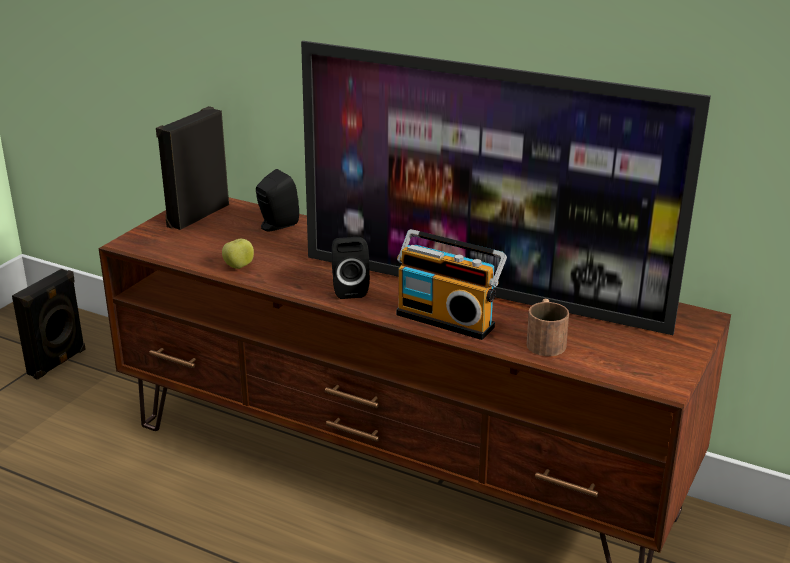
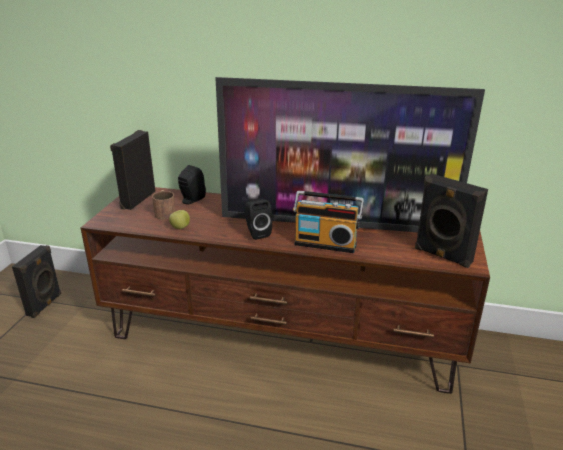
camera: 15 degrees left, 0 degrees up
(545, 340) = (389, 248): brown mug -> brown mug (165, 212)
(624, 364) = (442, 256): none -> black speaker

